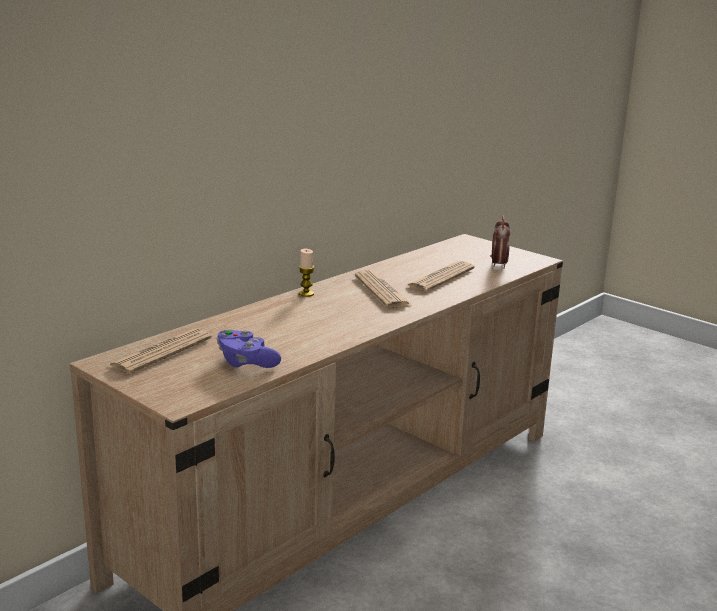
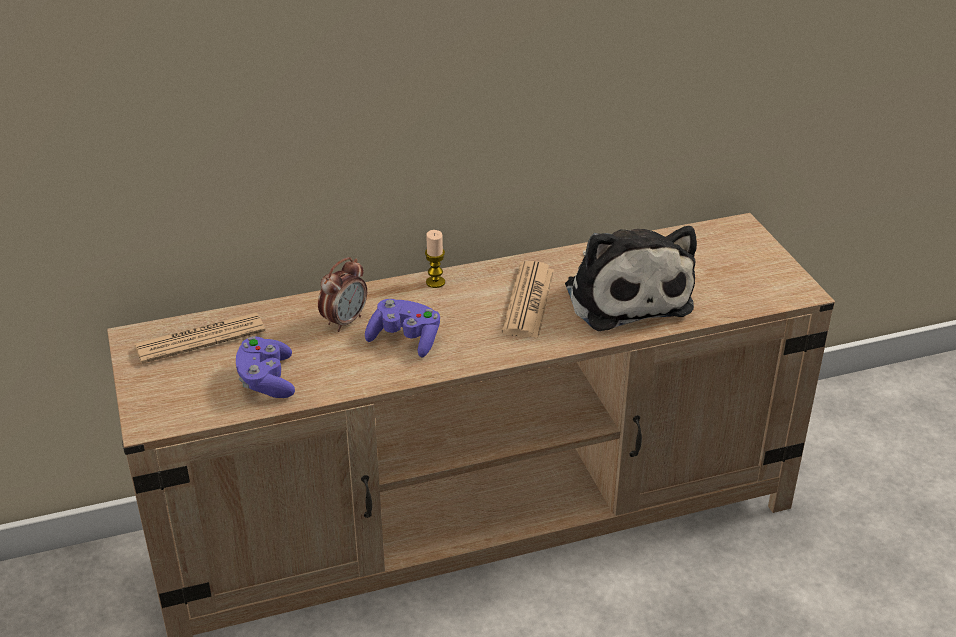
camera: 30 degrees right, 15 degrees up
(322, 323) = (405, 339): none -> purple game controller
(440, 278) = (625, 295): newspaper -> plush toy
(499, 264) = (730, 288): alarm clock -> alarm clock (344, 321)

